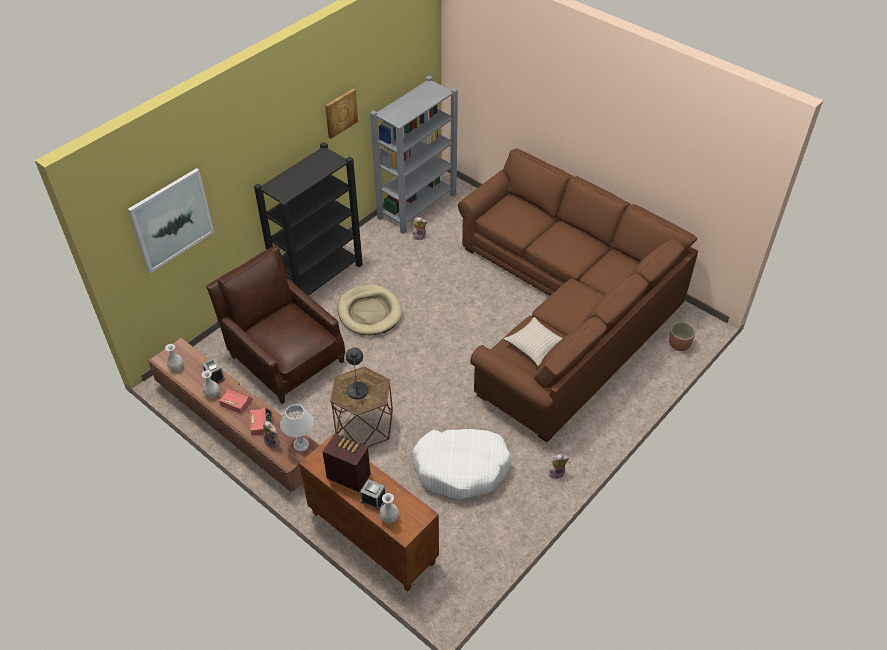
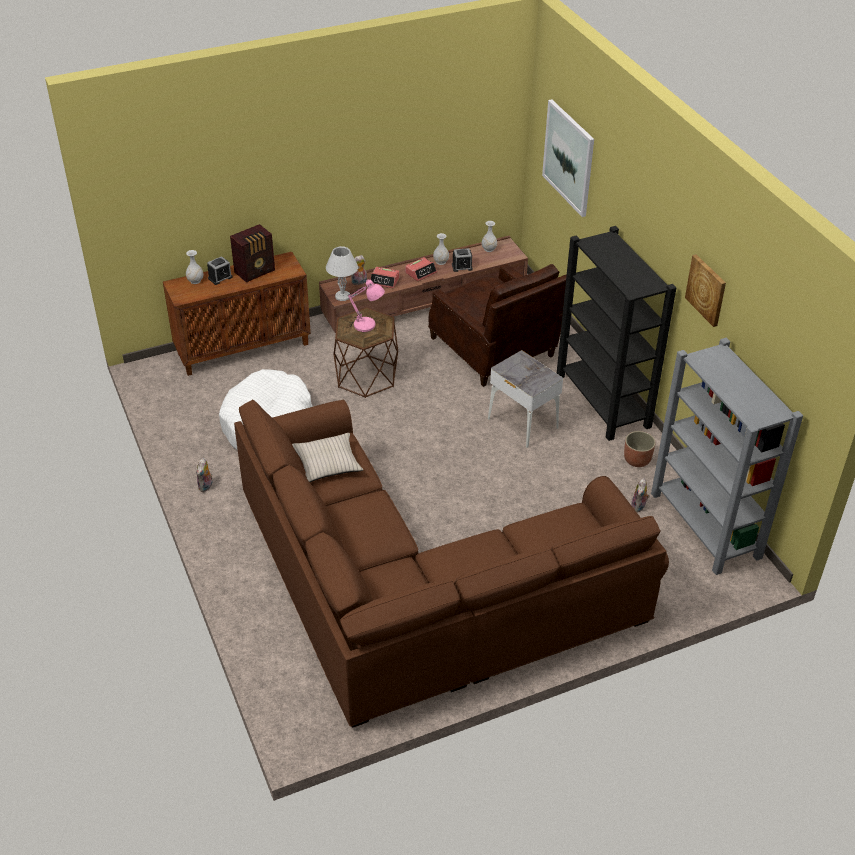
camera: 115 degrees right, 5 degrees down
(285, 357) = (494, 349): brown armchair -> brown armchair turned 75 degrees clockwise
(357, 389) = (367, 326): grey table lamp -> pink table lamp
(369, 312) = (523, 424): beige dog bed -> side table
(679, 344) = (287, 685): planter -> planter (637, 460)

